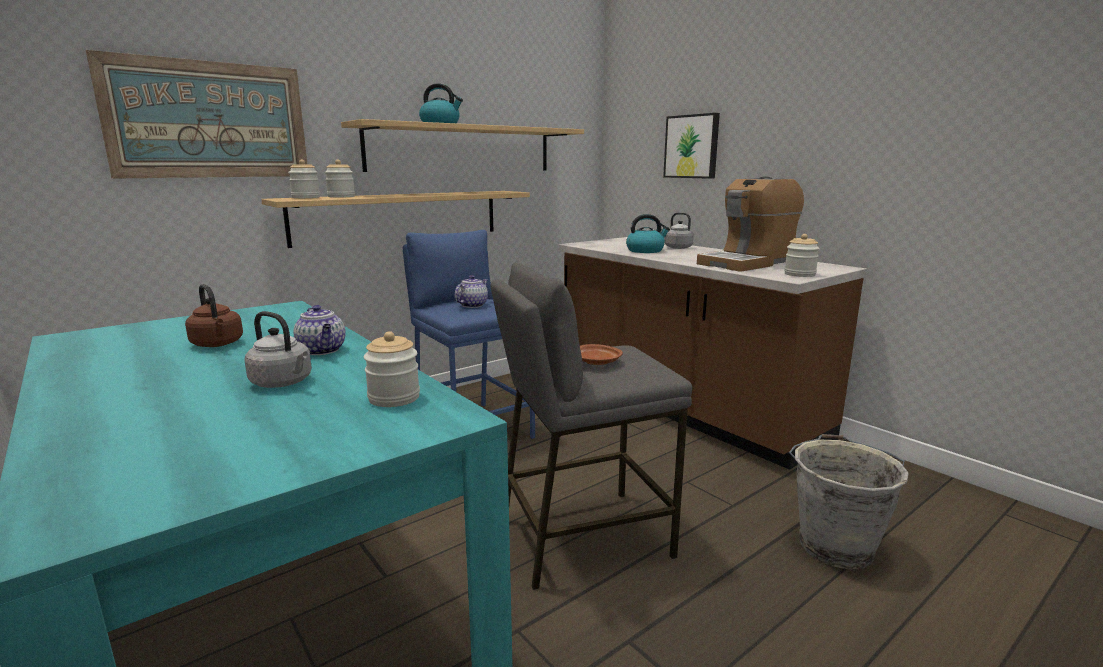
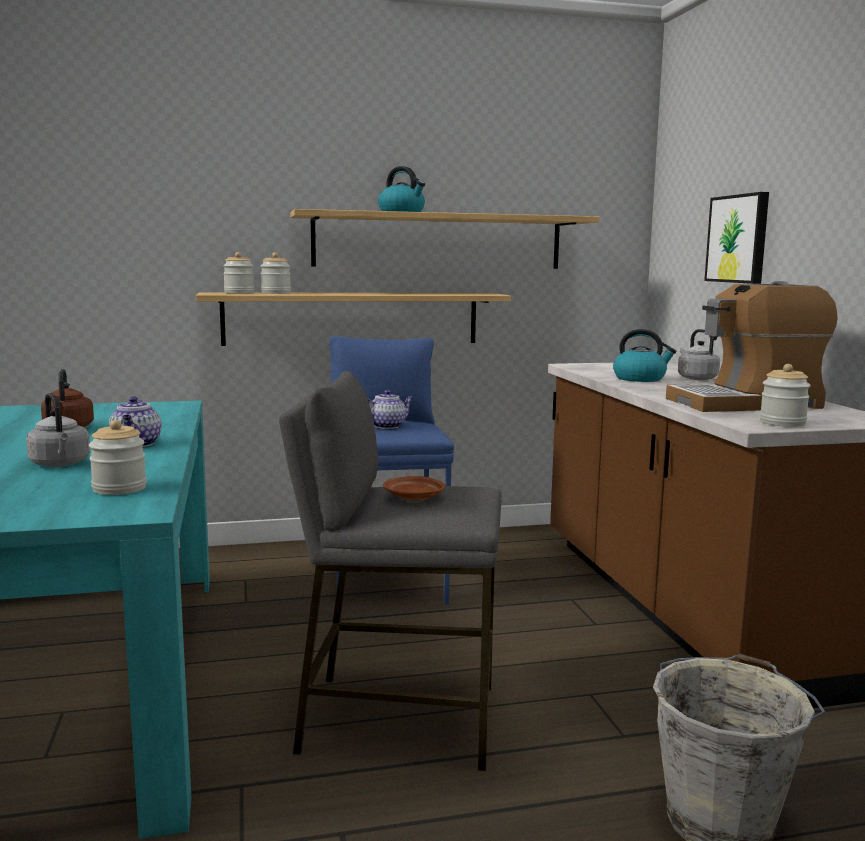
camera: 25 degrees right, 5 degrees down
(209, 120) = (155, 212): picture -> none

